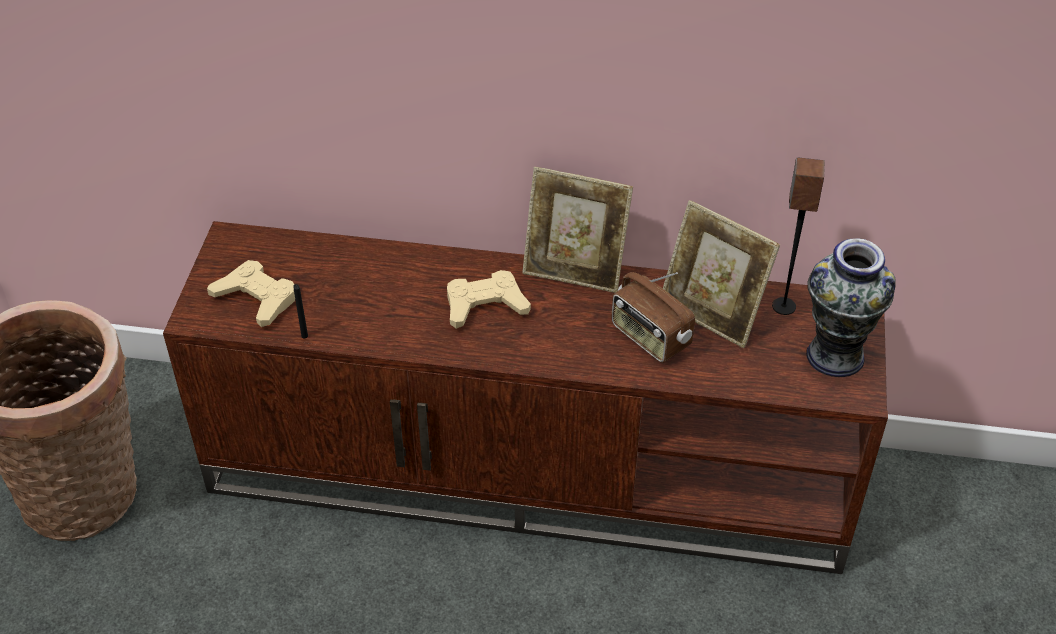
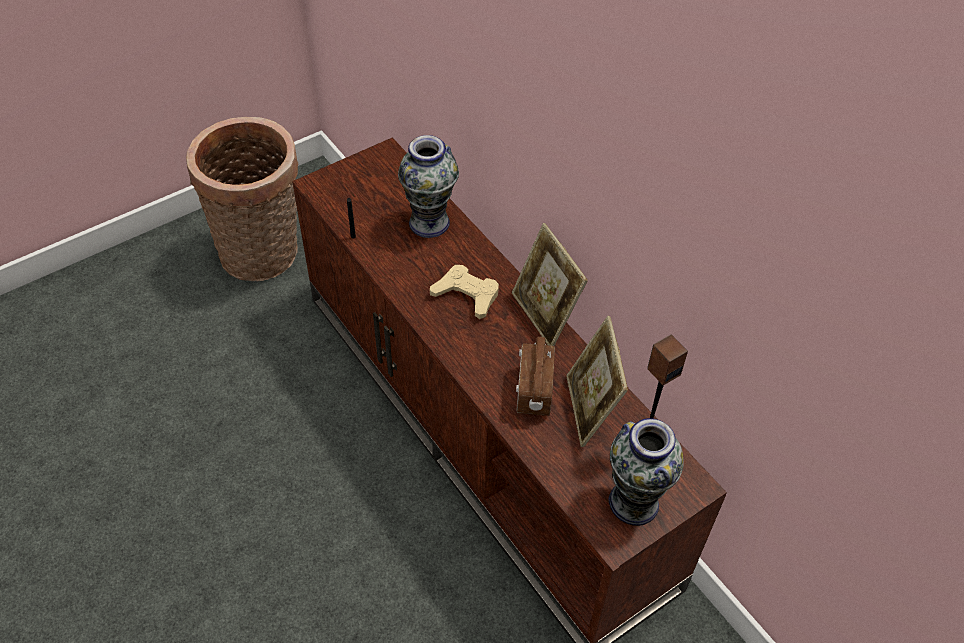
camera: 45 degrees right, 5 degrees up
(256, 298) = (357, 197): beige game controller -> none
(361, 270) = (429, 222): none -> vase

